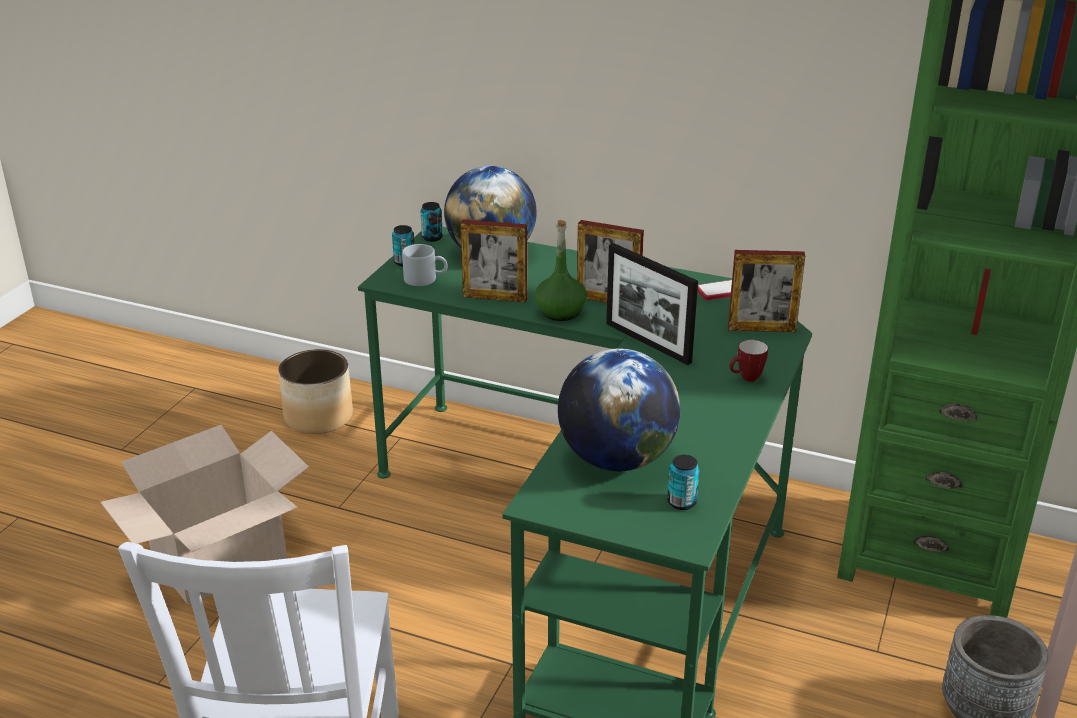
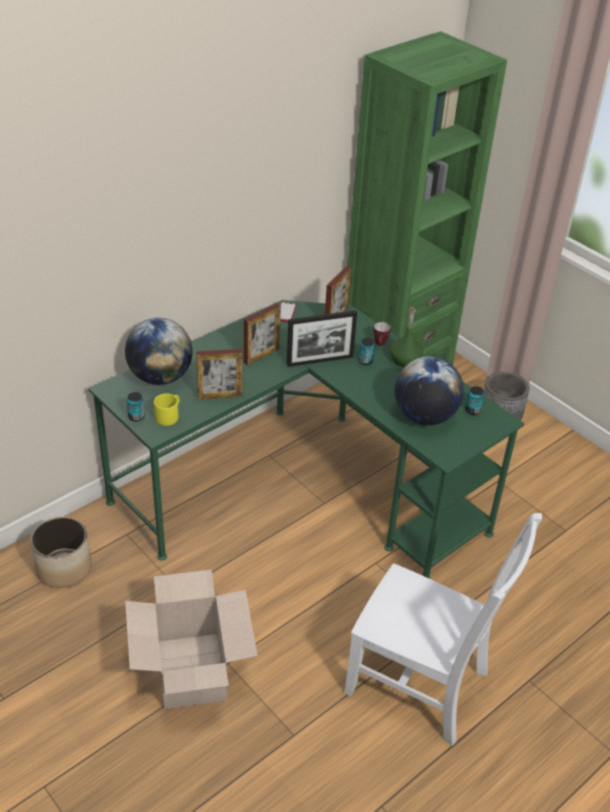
camera: 65 degrees left, 10 degrees up
(426, 278) = (169, 415): grey mug -> yellow mug
(432, 238) = (112, 393): can -> can (365, 361)
(495, 297) = (220, 396): picture frame -> picture frame turned 45 degrees clockwise
(560, 312) = (259, 377): green bottle -> green bottle (405, 359)

